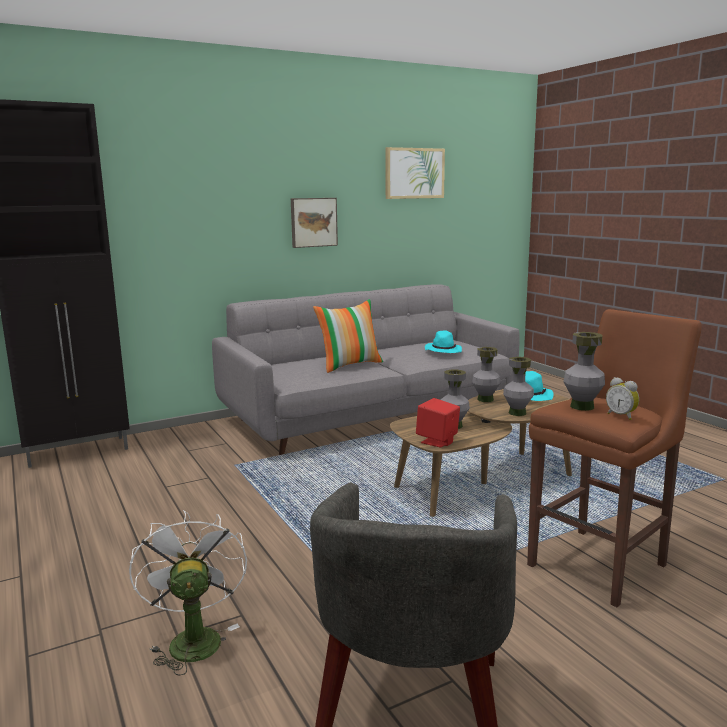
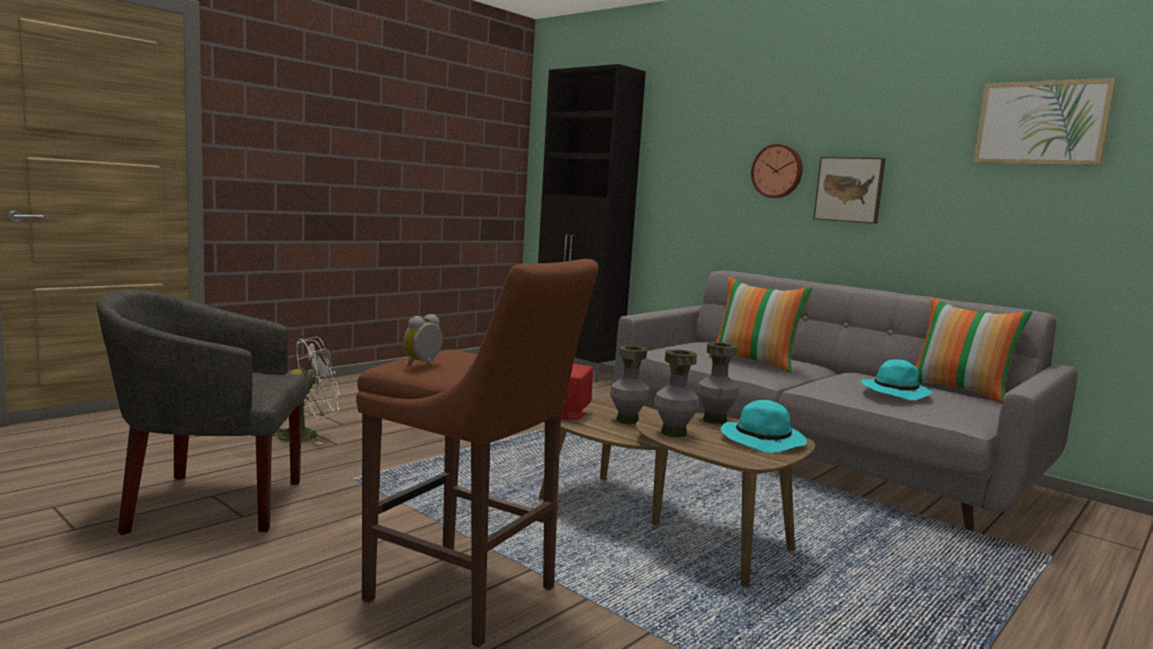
camera: 70 degrees right, 5 degrees down
(254, 211) = (777, 171): none -> wall clock
(429, 341) = (960, 391): none -> pillow
(582, 406) = (456, 356): grey vase -> none

